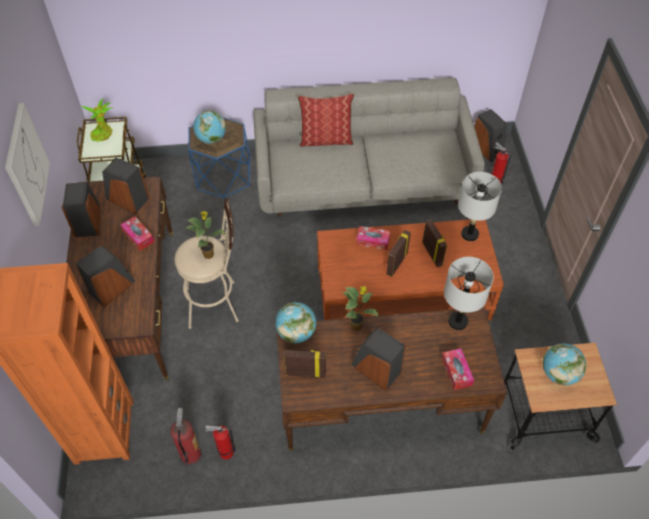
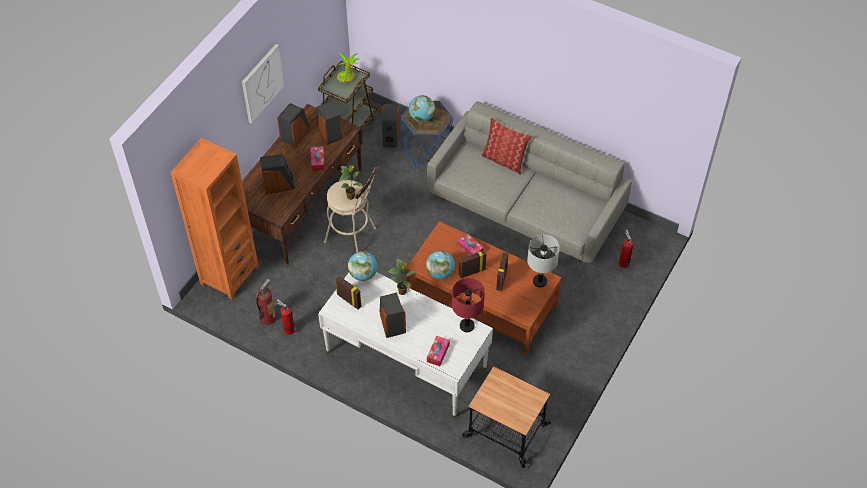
camera: 35 degrees right, 0 degrees up
(381, 403) = (406, 360): brown desk -> white desk
(458, 321) = (467, 326): grey table lamp -> red table lamp
(487, 149) = (643, 235): speaker -> speaker (390, 136)
(559, 373) = (507, 396): globe -> globe (440, 273)

